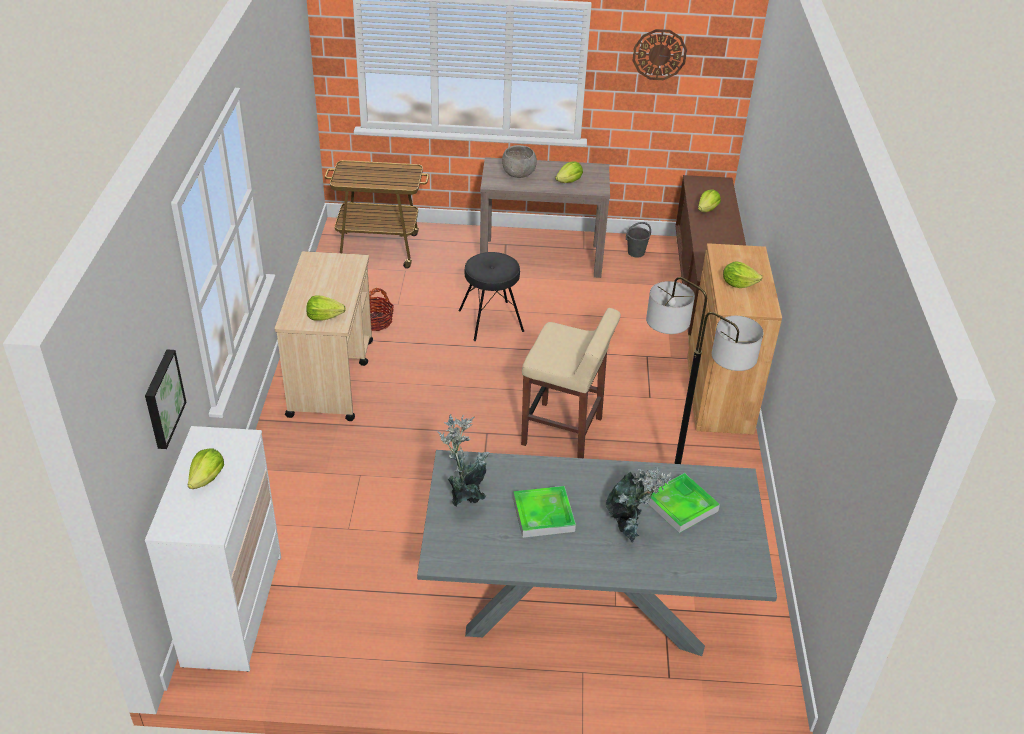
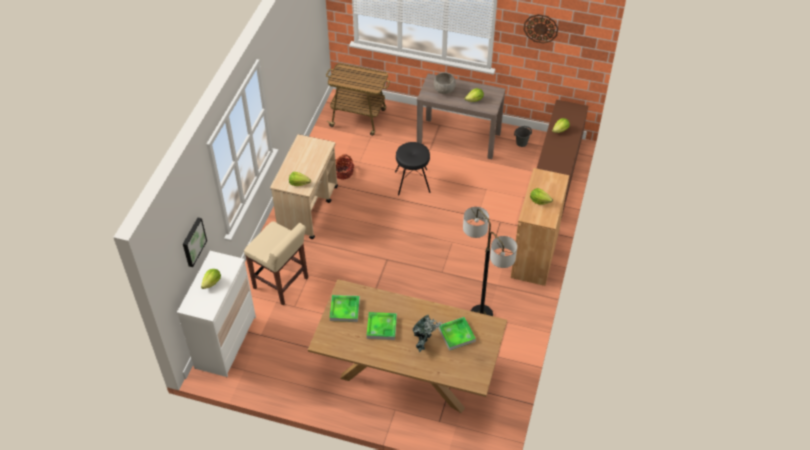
camera: 15 degrees right, 10 degrees up
(466, 496) = (344, 310): potted plant -> tray
(563, 432) = (431, 266): beige stool -> beige stool (281, 284)
(585, 605) = (408, 373): grey dining table -> brown dining table

